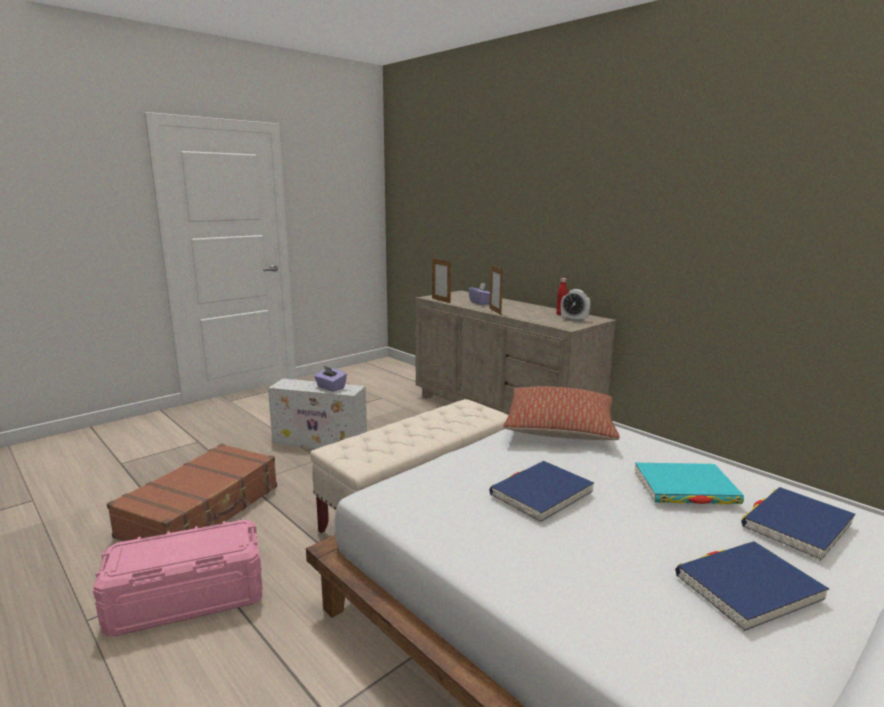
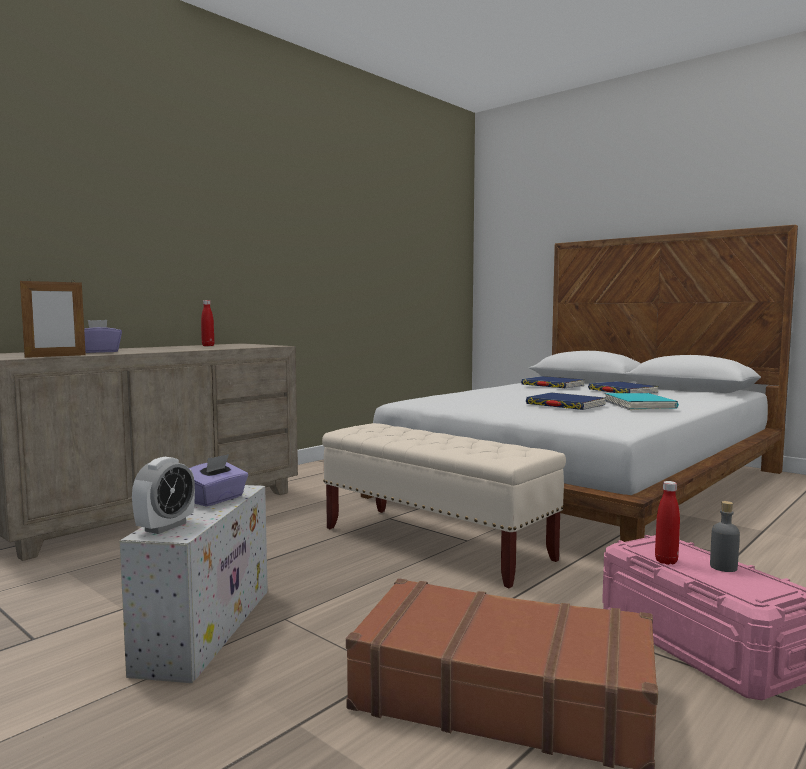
camera: 95 degrees left, 10 degrees down
(171, 555) = (723, 567): none -> grey bottle
(202, 533) = (666, 561): none -> red bottle
(495, 311) = (172, 350): picture frame -> none
(560, 429) = (443, 401): pillow -> none
(574, 320) = (239, 345): alarm clock -> alarm clock (165, 527)
(685, 488) = (529, 390): turquoise book -> turquoise book (639, 405)

